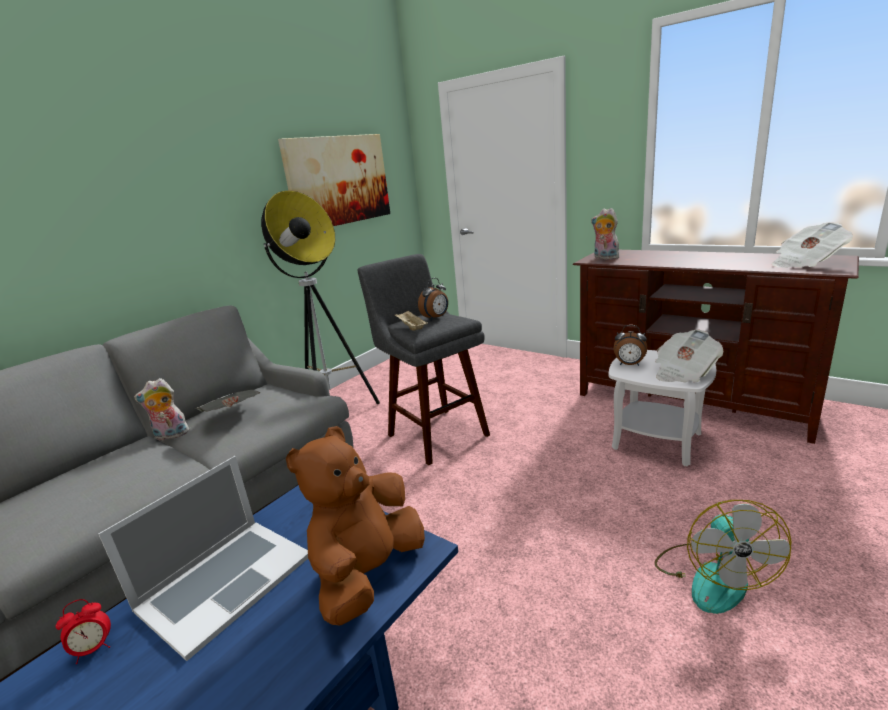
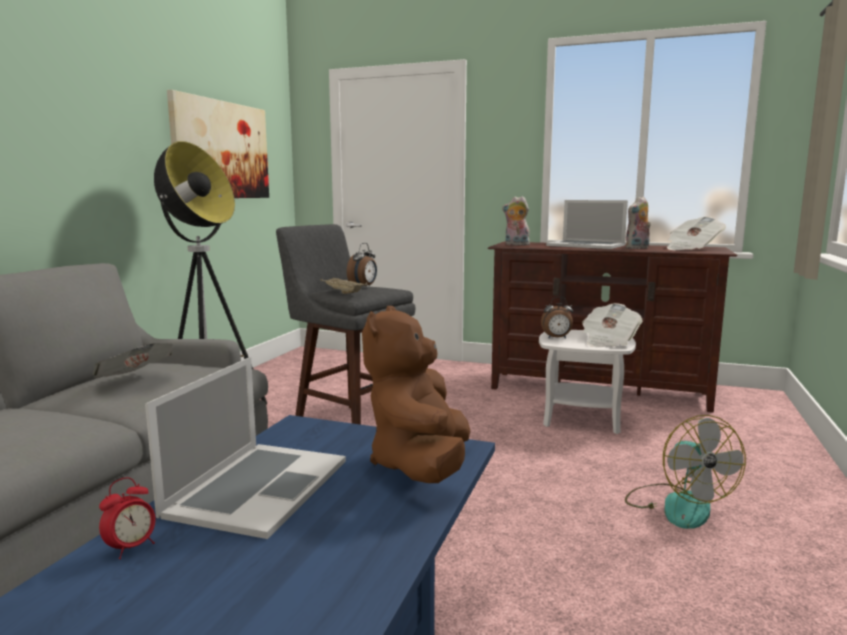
camera: 20 degrees left, 10 degrees down
(171, 436) = (51, 403): plush toy -> plush toy (637, 248)
(681, 257) = (586, 245): none -> laptop

